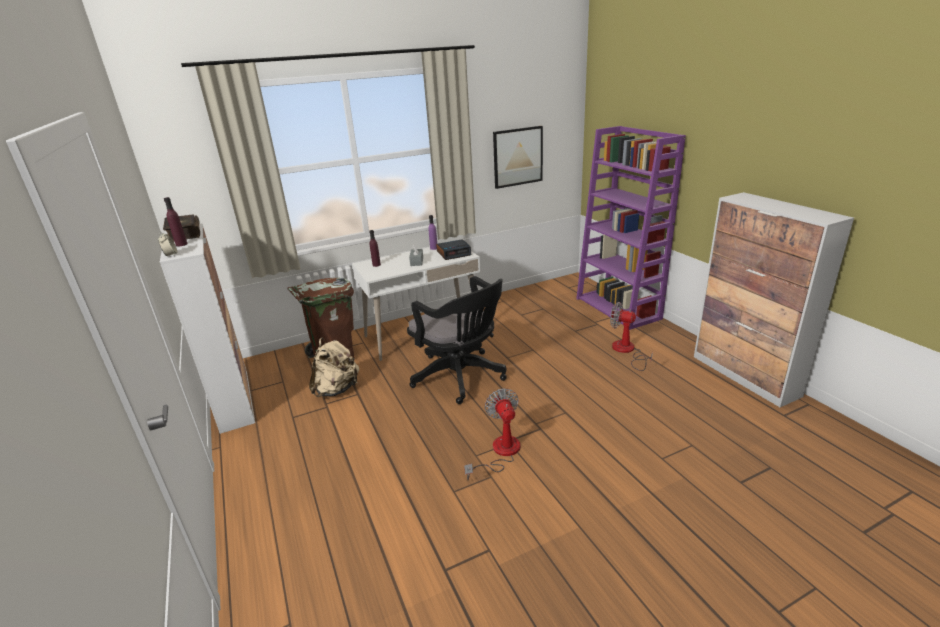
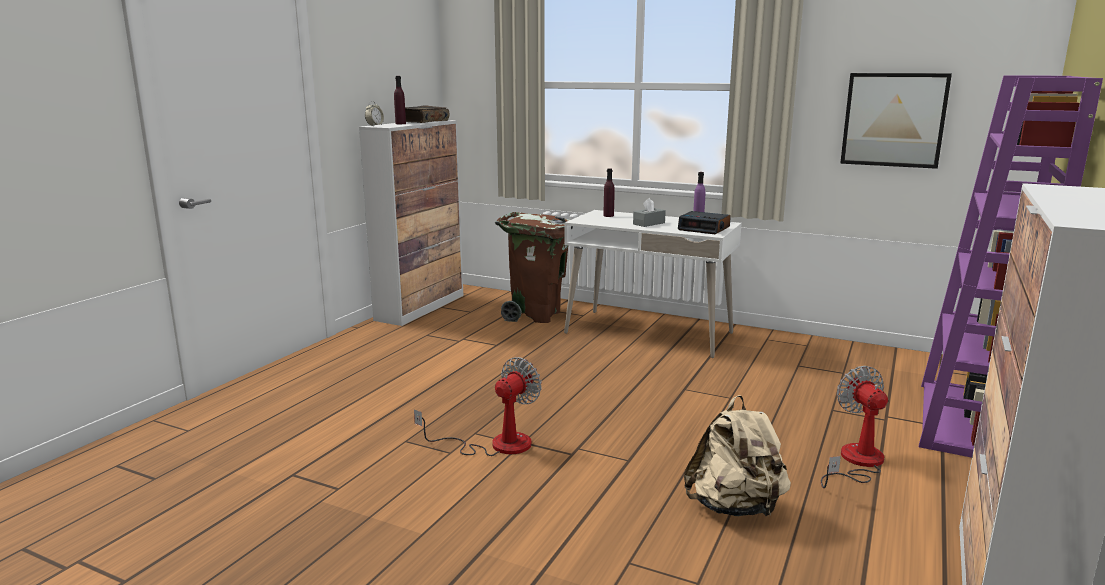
camera: 50 degrees right, 10 degrees down
(337, 390) = (490, 335): beige backpack -> beige backpack (735, 507)
(461, 377) = (600, 379): black office chair -> none

